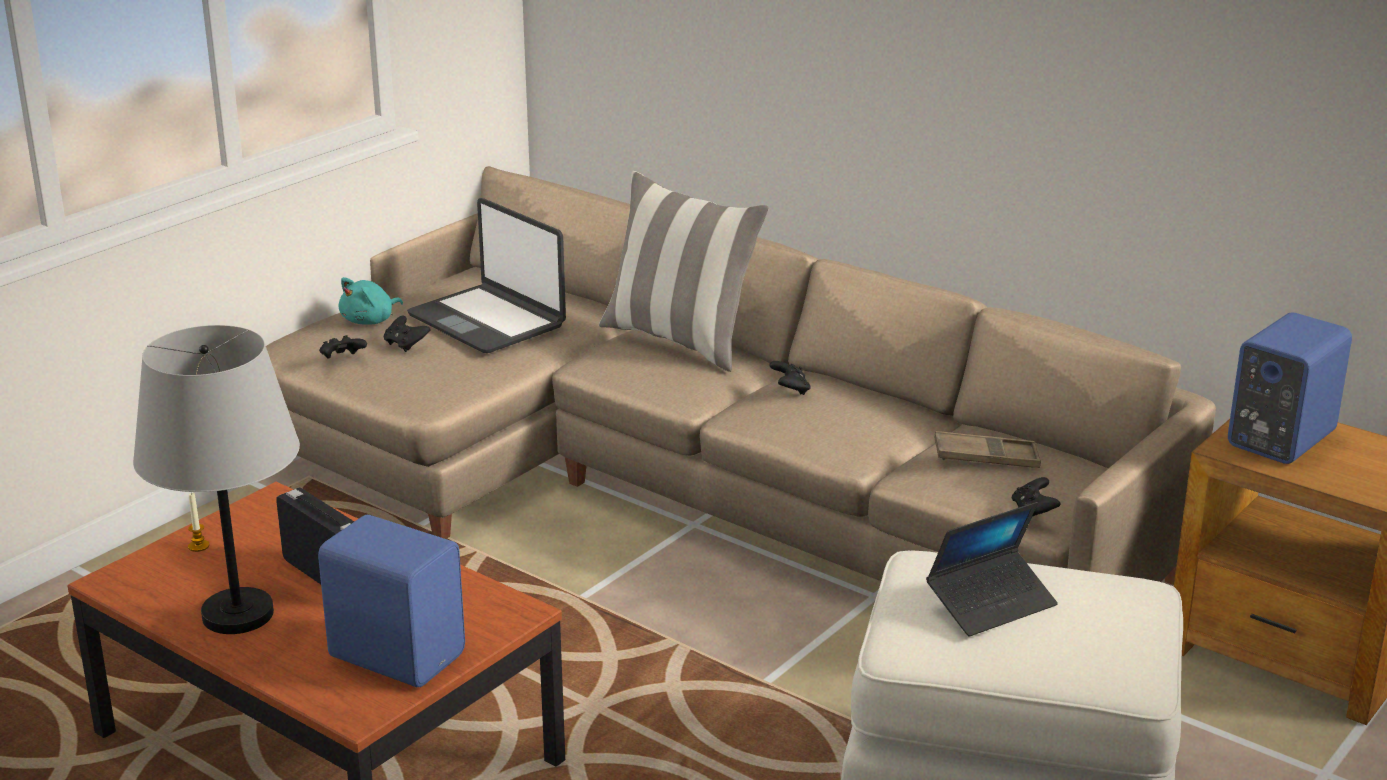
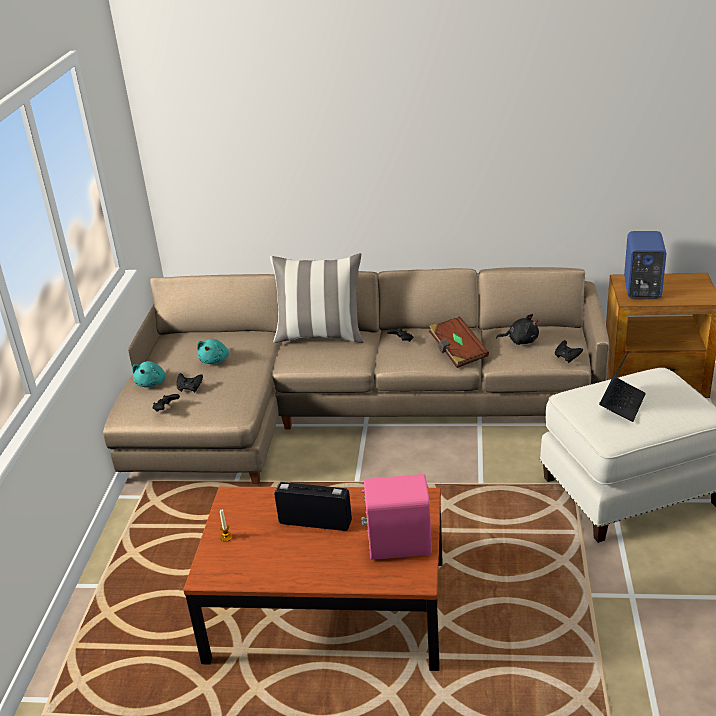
camera: 30 degrees left, 5 degrees up
(237, 615) = (296, 562): grey table lamp -> none
(397, 654) = (398, 543): blue speaker -> pink speaker
(488, 321) = (215, 360): laptop -> turquoise plush toy
(863, 439) = (457, 352): none -> brown book
(986, 457) = (521, 341): brown tray -> black plush toy

